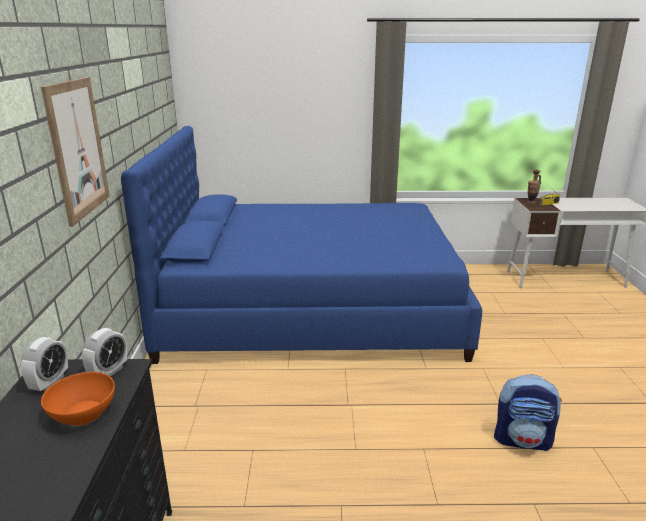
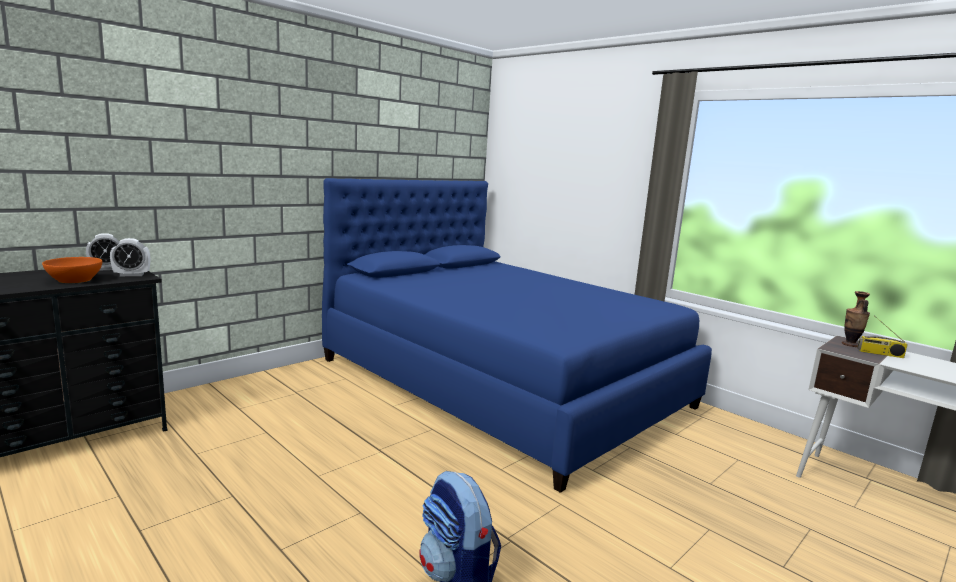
camera: 45 degrees right, 10 degrees down
(78, 149) = (268, 144): picture -> none

